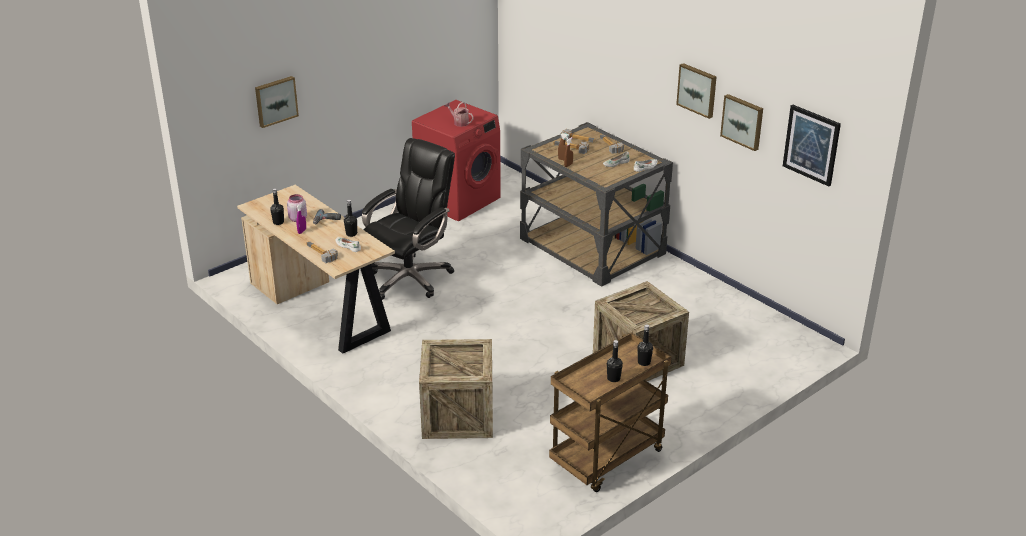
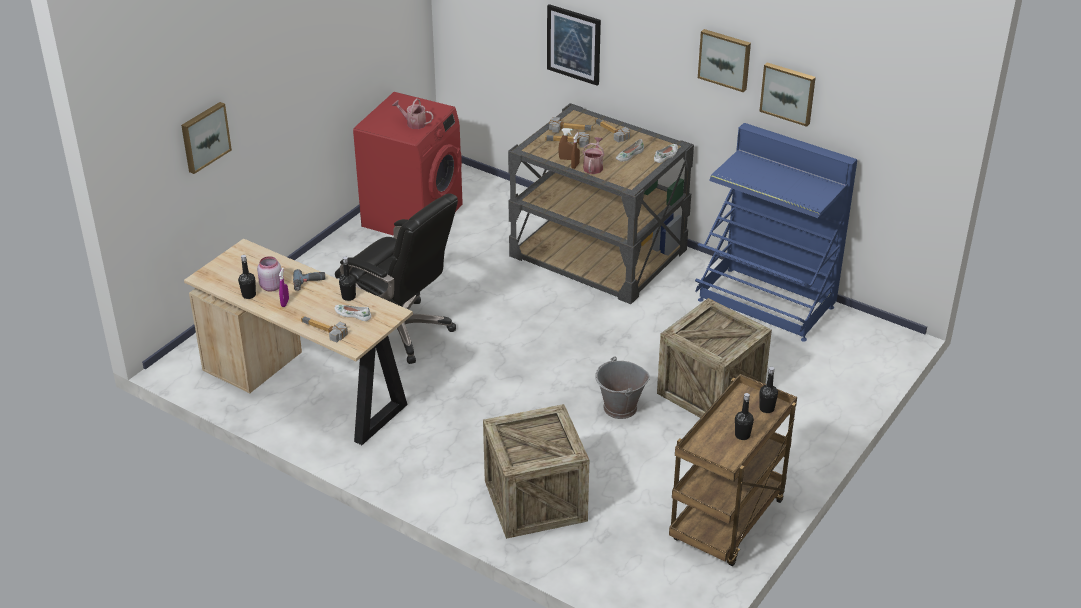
camera: 15 degrees left, 5 degrees up
(410, 278) = (400, 331): black office chair -> black office chair turned 105 degrees clockwise
(557, 360) = (620, 408): none -> grey bucket
(582, 167) = (593, 166): none -> watering can
(711, 304) = (763, 306): none -> blue shoe rack
(811, 145) = (881, 115): picture -> picture (574, 44)

